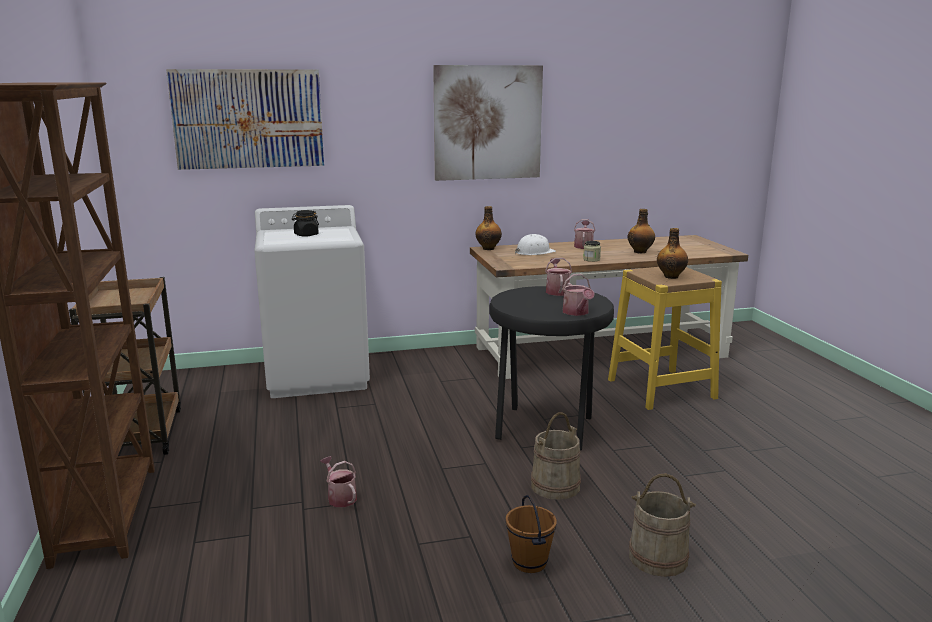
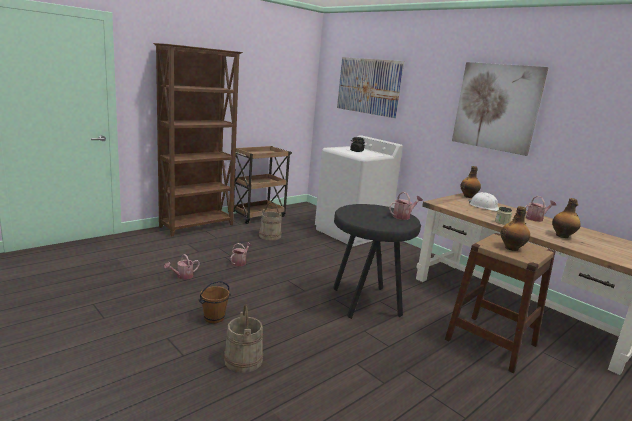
camera: 60 degrees right, 0 degrees up
(555, 486) = (298, 315): beige bucket -> beige bucket (270, 236)
(577, 313) = (364, 223): watering can -> watering can (182, 276)
(661, 389) = (491, 342): yellow stool -> brown stool

